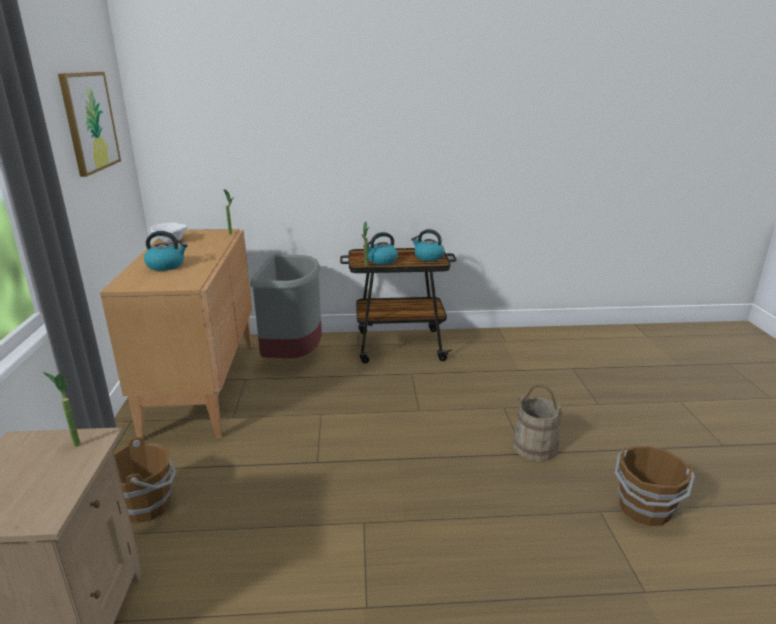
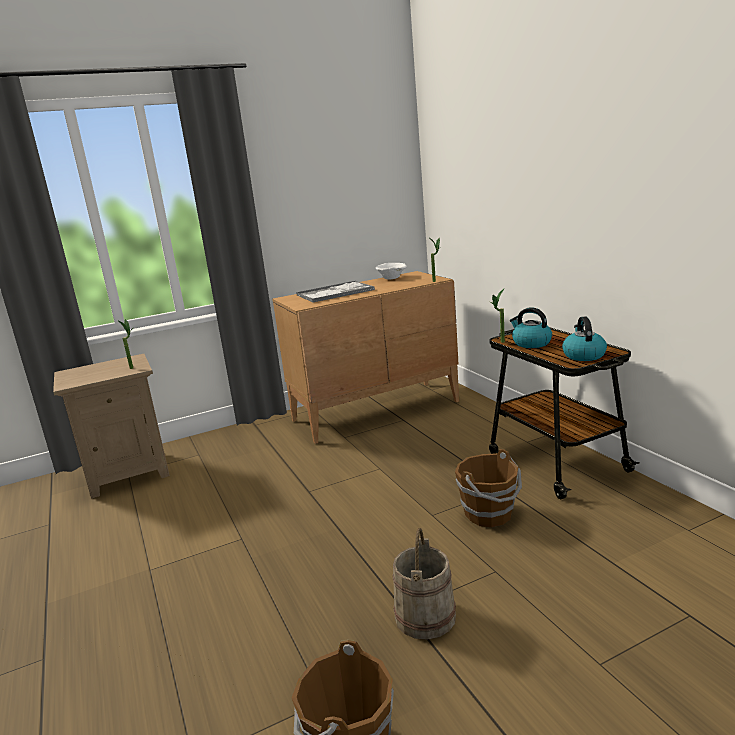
camera: 70 degrees right, 5 degrees down
(89, 122) = (345, 174): picture -> none
(147, 505) = (228, 451): brown bucket -> brown bucket (490, 514)
(166, 265) = (336, 292): kettle -> tray
(293, 355) = (465, 422): grey trash can -> none

